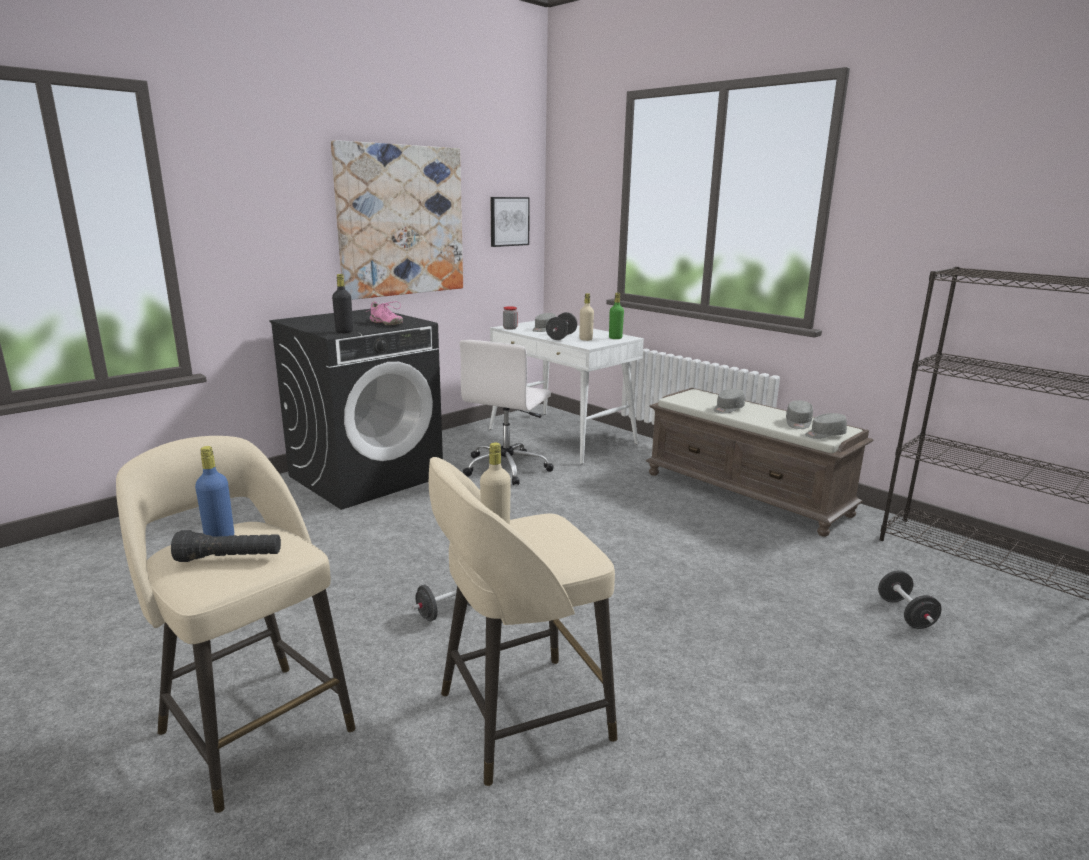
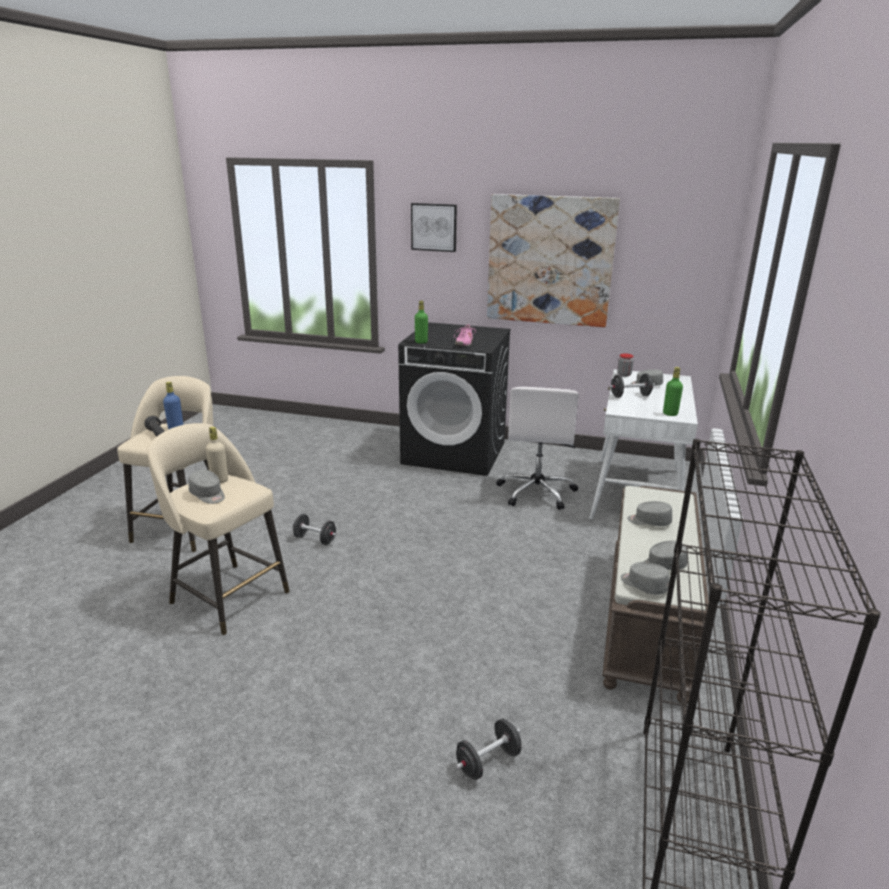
camera: 60 degrees right, 5 degrees up
(344, 332) = (421, 342): black bottle -> green bottle
(507, 467) = (536, 492): white office chair -> white office chair turned 75 degrees counterclockwise
(509, 221) = (679, 270): picture -> picture (434, 227)
(538, 547) = (208, 495): none -> grey cap
(585, 339) = (639, 405): beige bottle -> none

